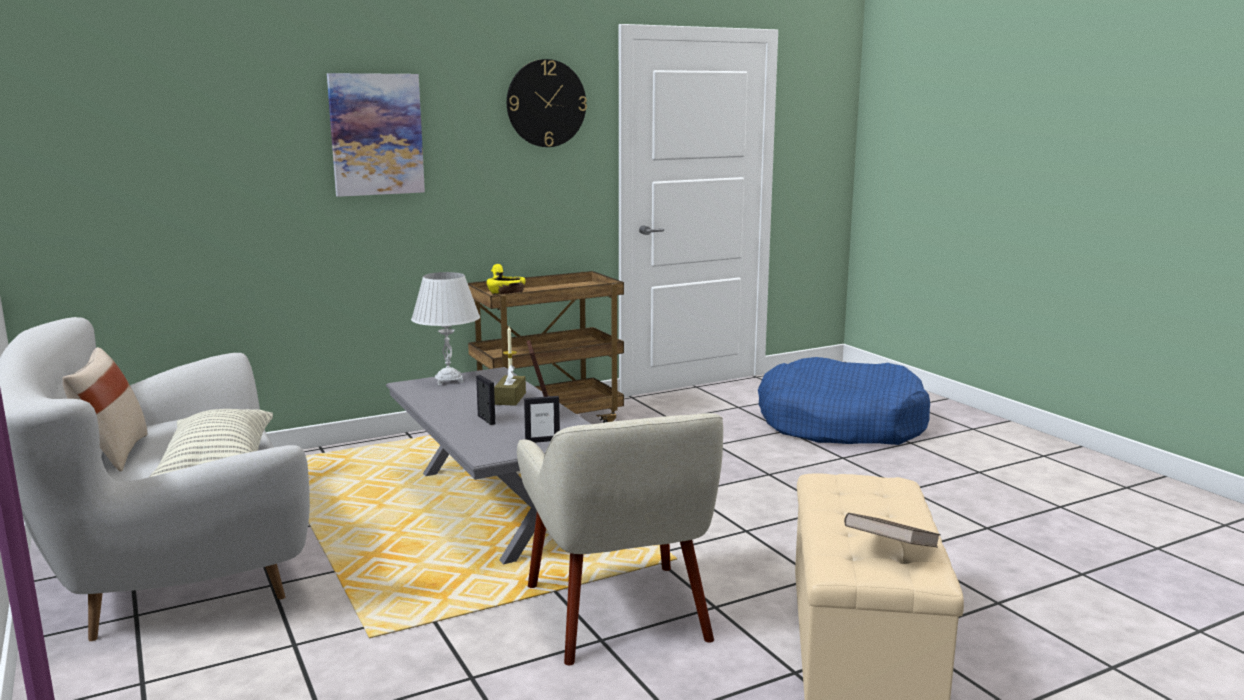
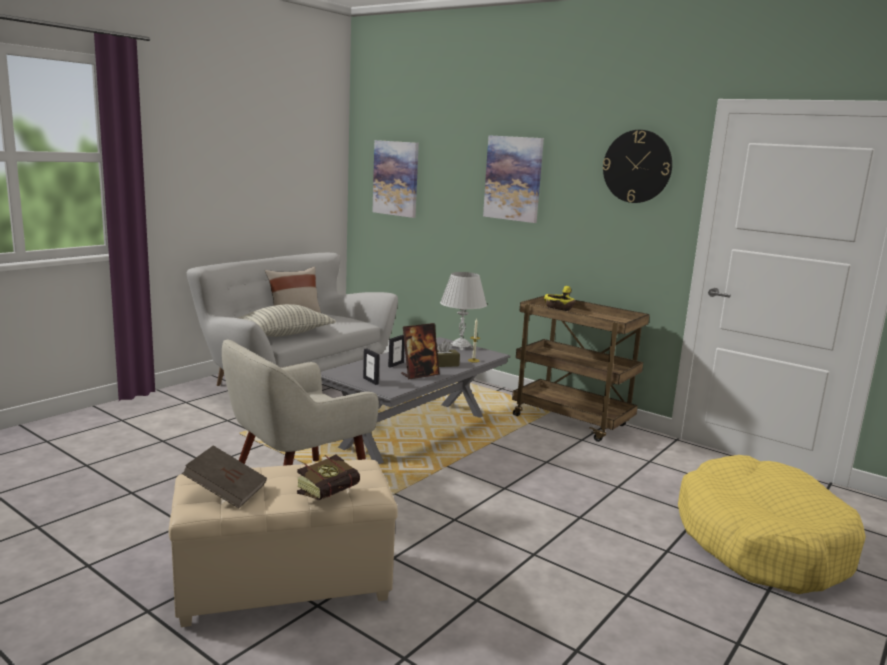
camera: 65 degrees right, 0 degrees up
(127, 158) = (396, 178): none -> picture
(840, 424) = (761, 542): blue dog bed -> yellow dog bed
(902, 499) = (333, 493): none -> book

